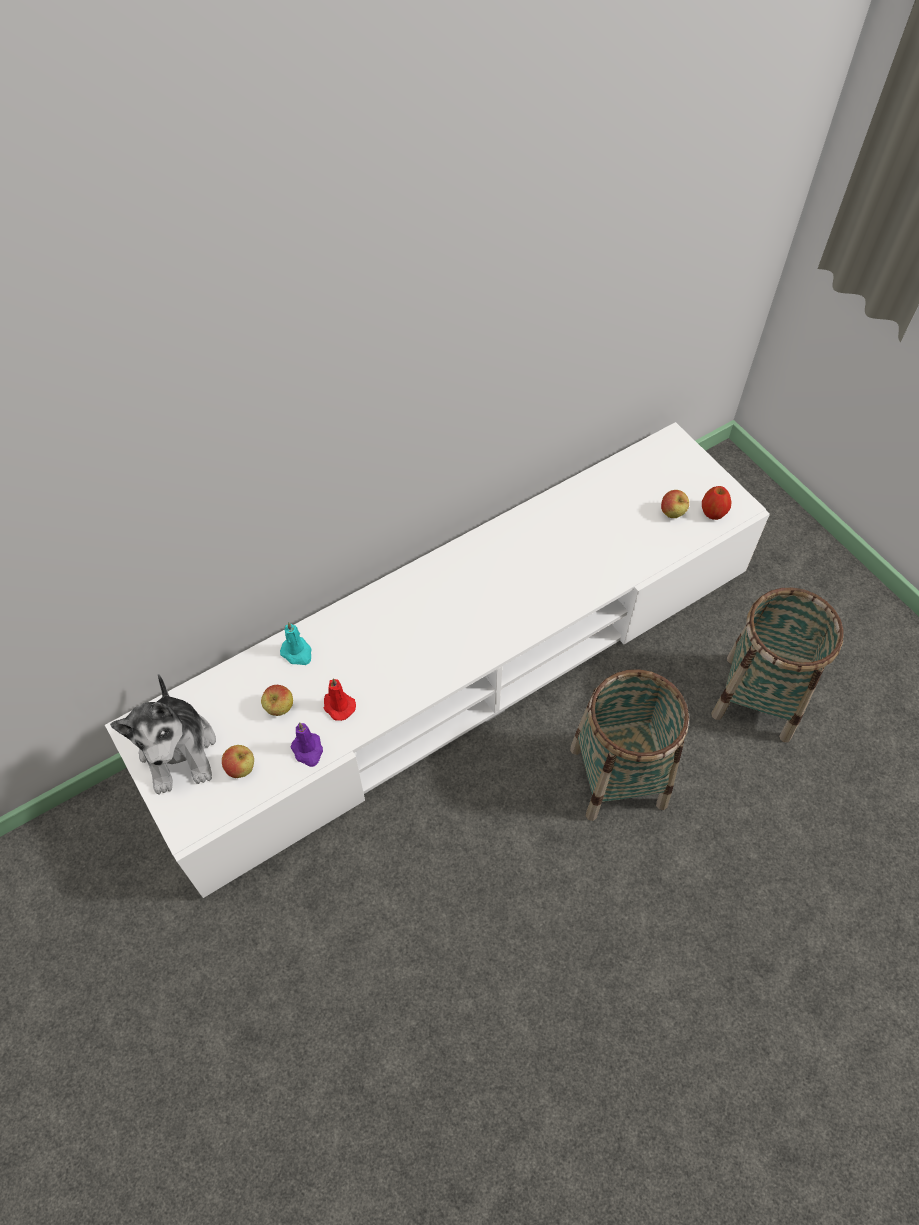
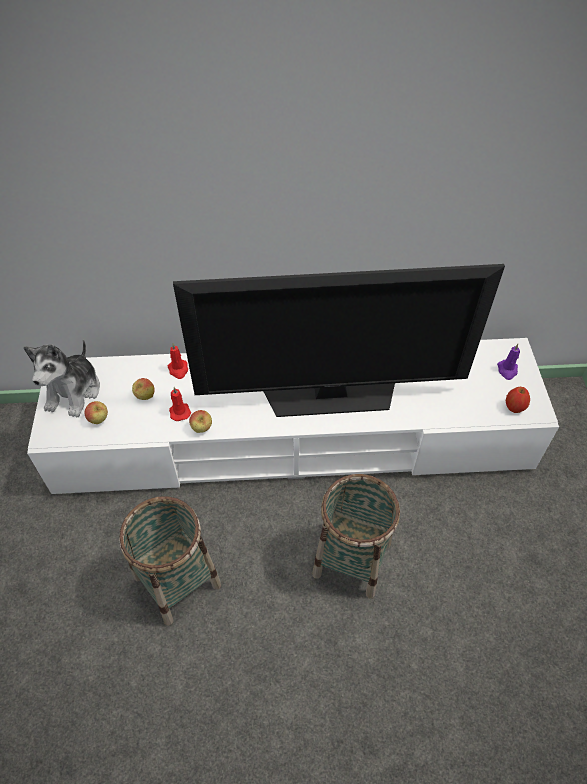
camera: 30 degrees right, 5 degrees down
(297, 653) = (178, 370): turquoise candle -> red candle
(308, 750) = (143, 428): purple candle -> purple candle (507, 370)
(505, 594) = (330, 394): none -> television
(672, 513) = (483, 395): apple -> apple (202, 428)
(757, 697) = (489, 559): basket -> basket (177, 581)

